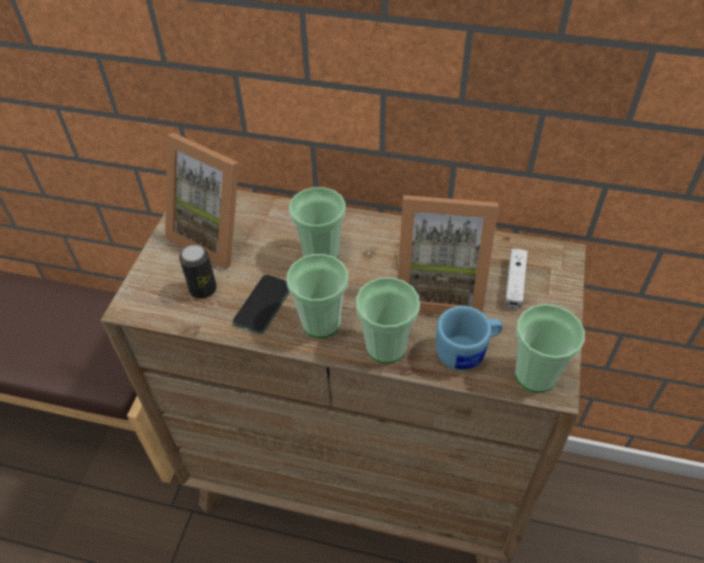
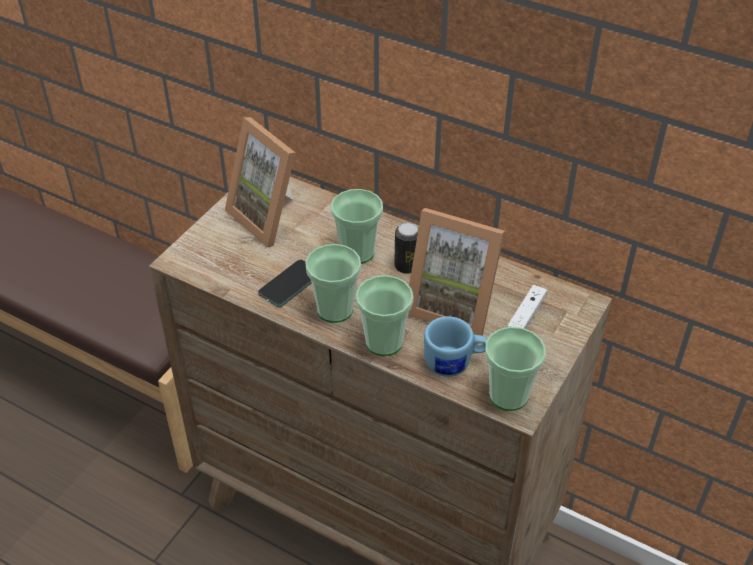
camera: 15 degrees right, 5 degrees down
(203, 289) = (243, 260): can -> can (407, 266)

